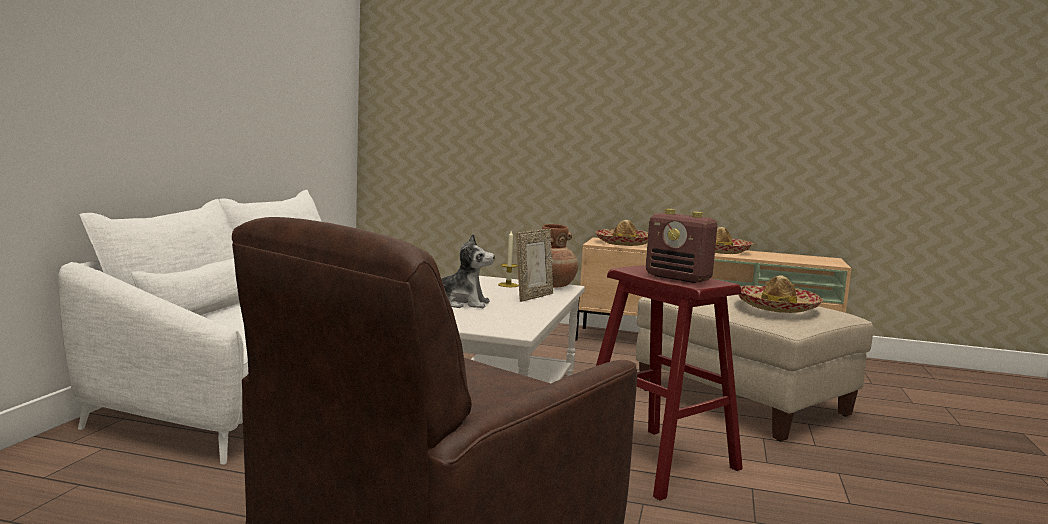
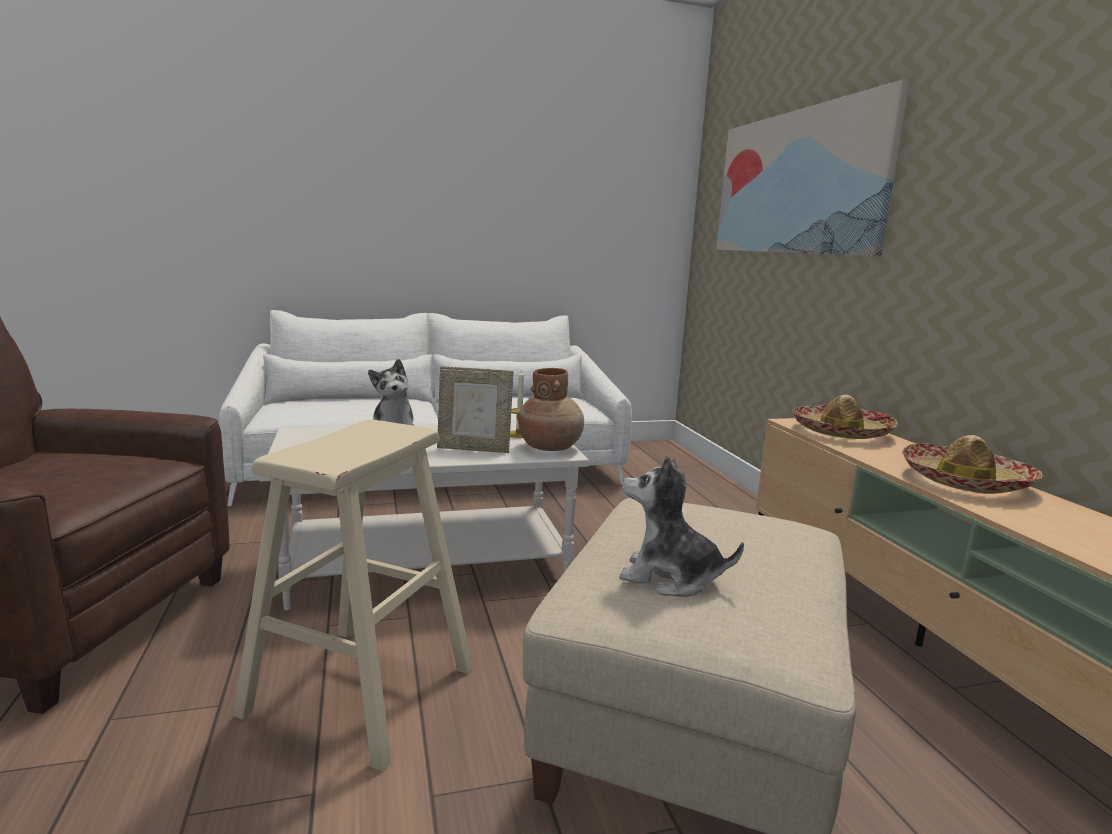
camera: 60 degrees right, 5 degrees up
(508, 76) = (795, 183): none -> picture
(656, 462) = (360, 691): red stool -> beige stool
(679, 278) = (332, 445): radio -> none
(777, 307) = (669, 578): hat -> plush toy

